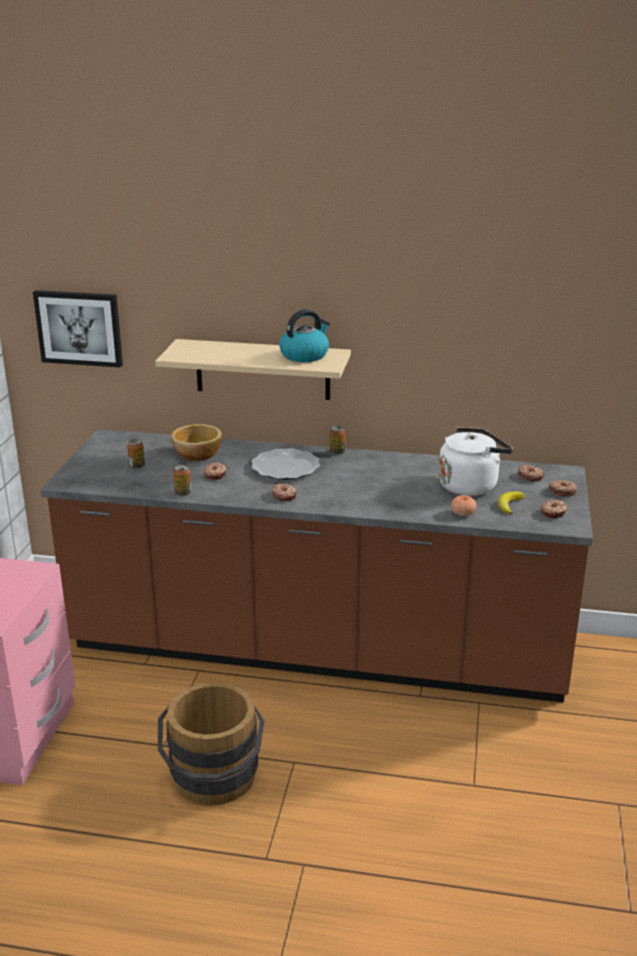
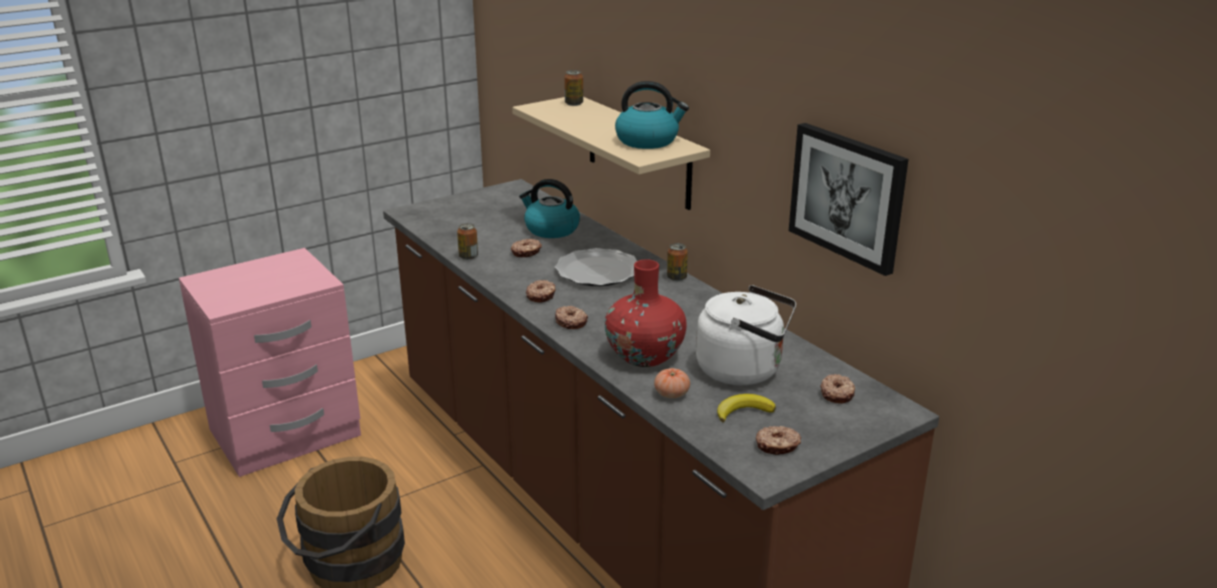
camera: 45 degrees right, 0 degrees up
(79, 328) = (518, 64): picture -> picture (848, 196)
(137, 466) = (483, 220): can -> can (574, 103)
(198, 454) = (551, 229): bowl -> kettle
(411, 501) = (645, 356): none -> red vase
(562, 491) = (842, 429): donut -> donut (571, 322)

